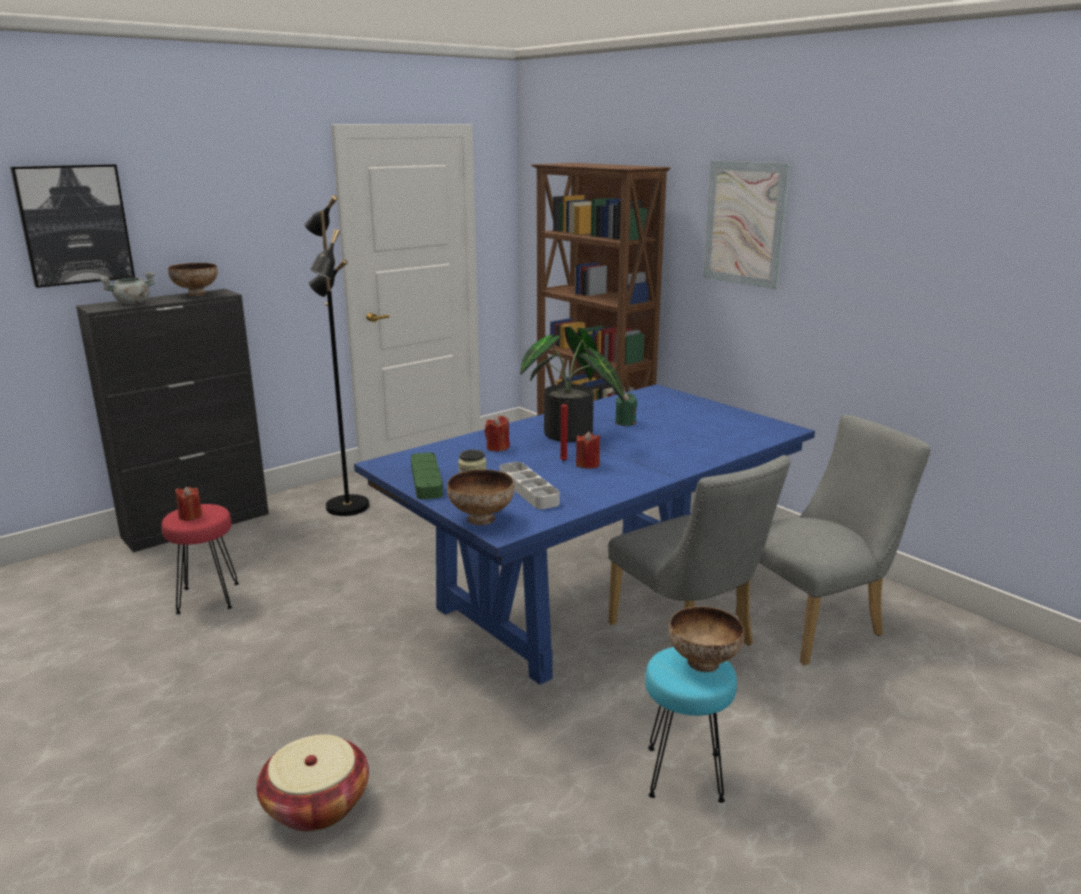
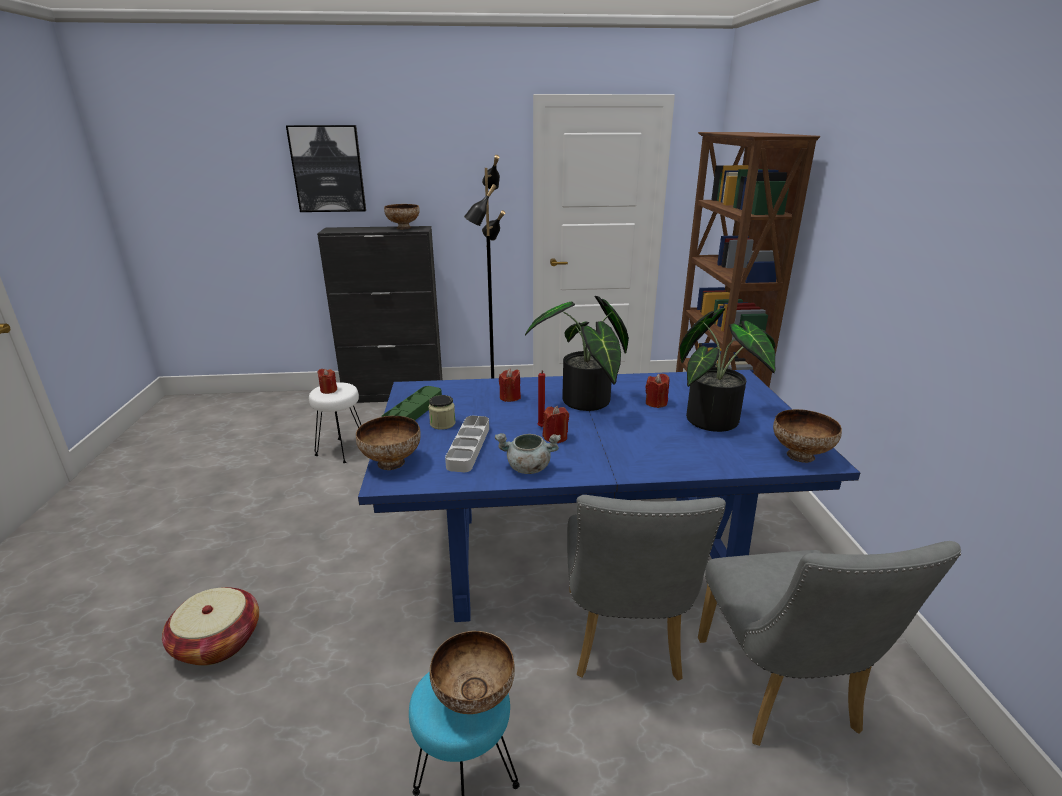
camera: 35 degrees right, 5 degrees up
(132, 303) = (354, 229): grey cooking pot -> grey cooking pot (527, 468)
(208, 598) = (342, 450): red stool -> white stool
(625, 422) = (656, 403): green candle -> red candle
(688, 423) = (719, 420): none -> potted plant
(745, 223) = (877, 206): picture -> none
(770, 430) = (801, 455): none -> bowl
(817, 624) = (781, 693): grey chair -> grey chair turned 75 degrees clockwise

